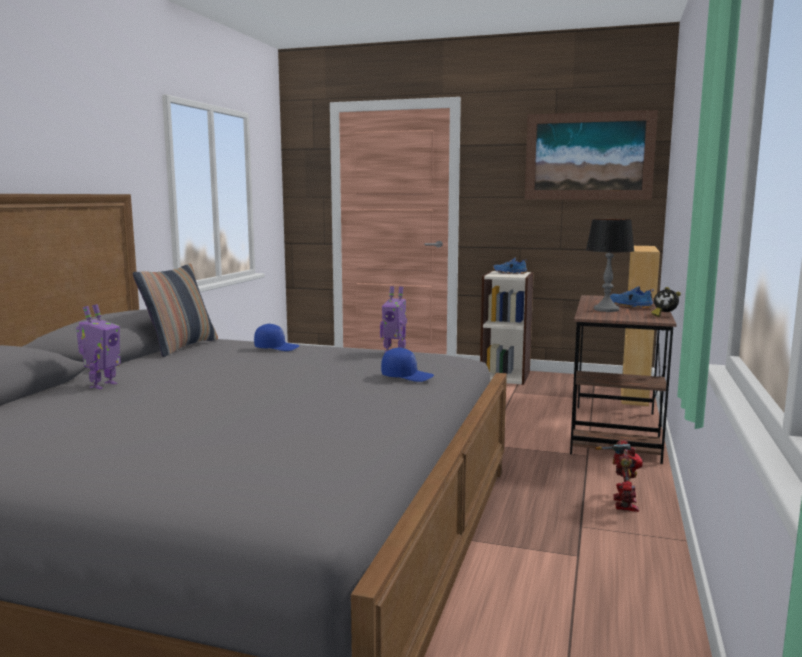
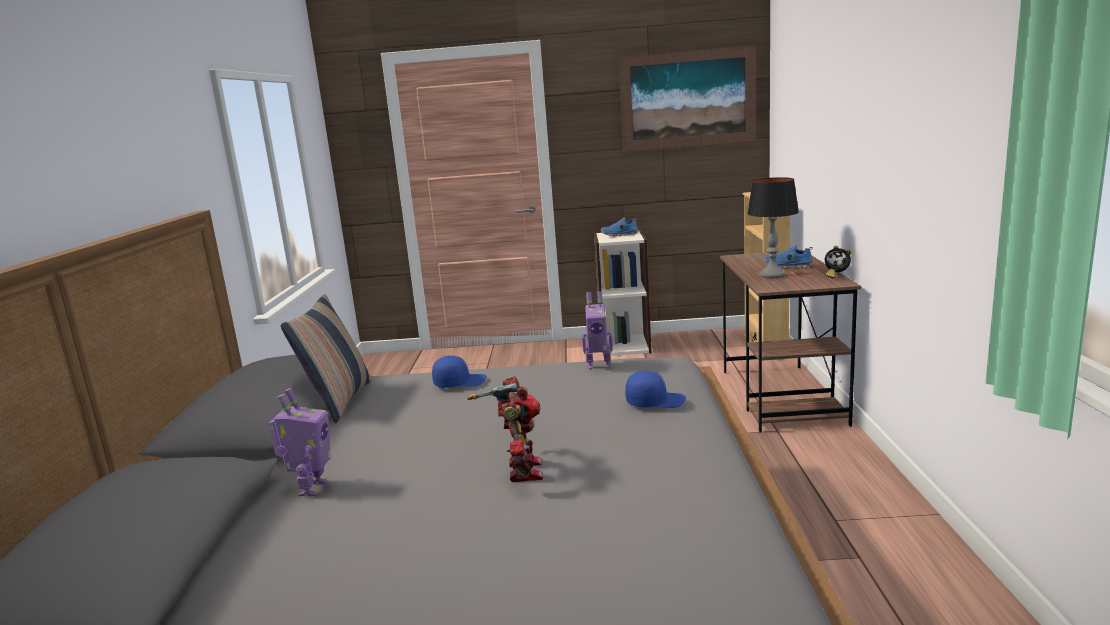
camera: 15 degrees left, 5 degrees up
(622, 504) = (852, 483): toy robot -> toy robot (521, 471)

